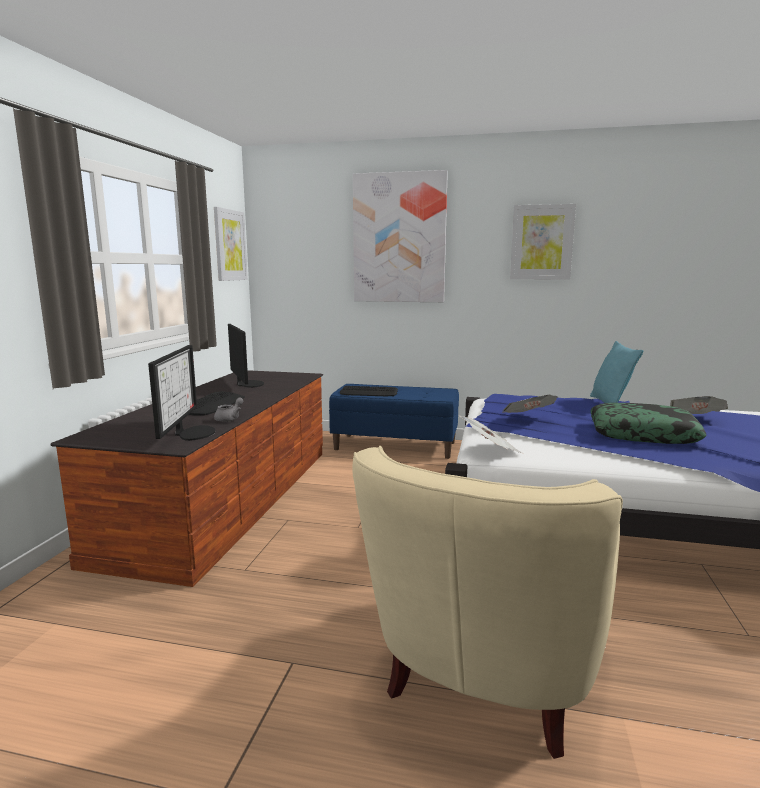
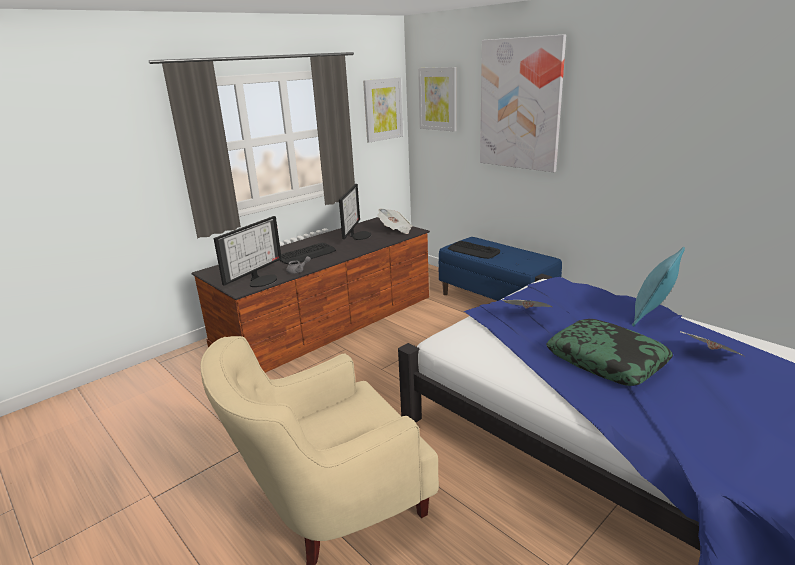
camera: 35 degrees right, 10 degrees up
(490, 450) = (446, 340): newspaper -> newspaper (395, 230)
(541, 242) = (658, 116): picture -> picture (438, 99)

